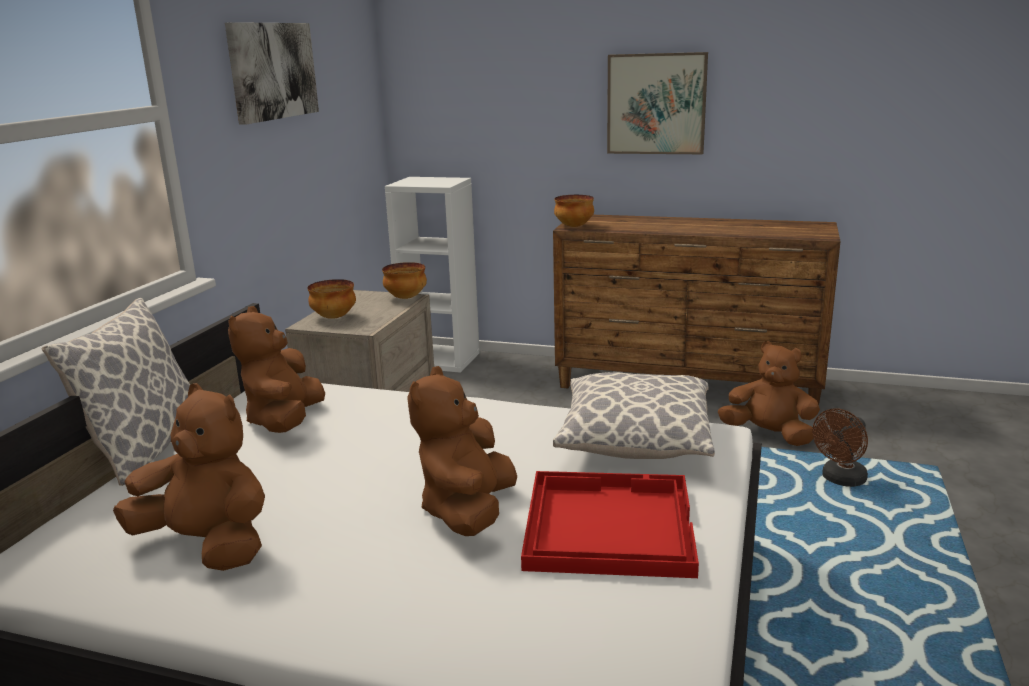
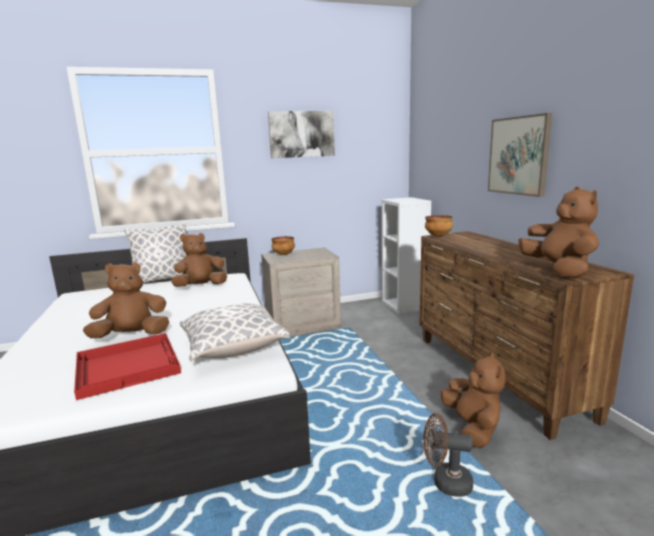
camera: 55 degrees right, 5 degrees down
(208, 545) = (89, 308): brown plush toy -> brown plush toy (558, 270)
(405, 298) = (326, 255): bowl -> none

